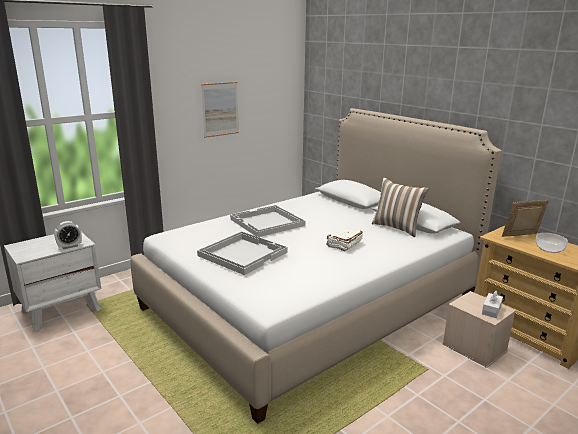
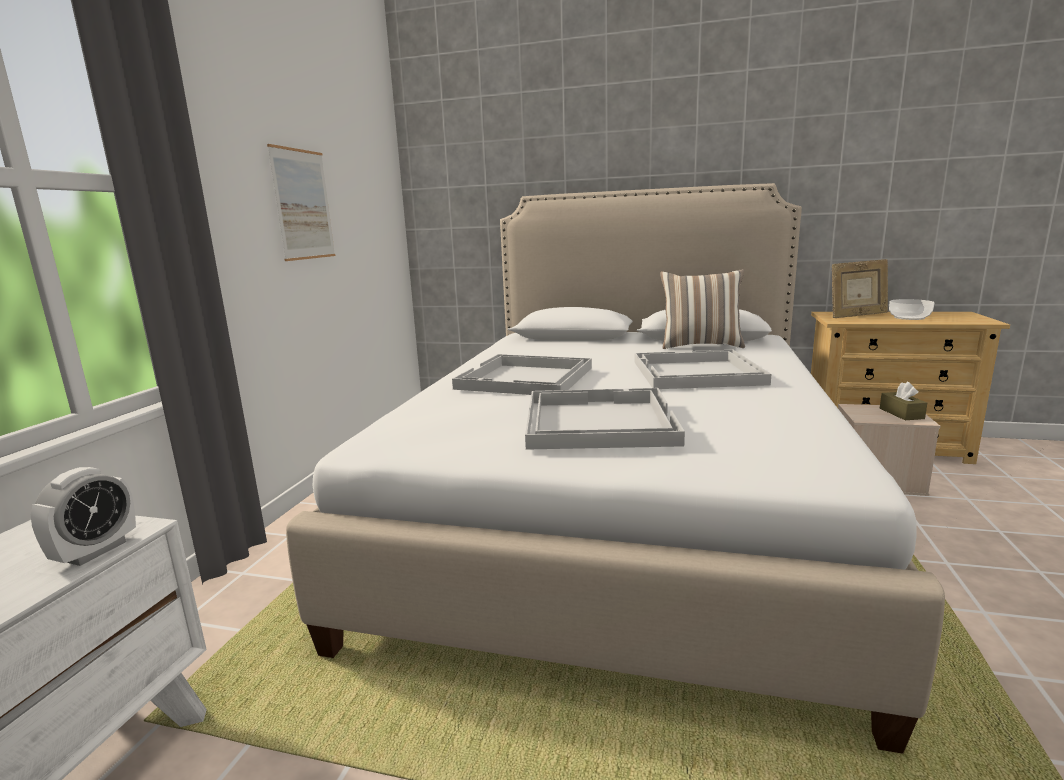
camera: 35 degrees left, 5 degrees down
(343, 244) = (695, 373): white book -> white tray
(491, 310) = (901, 413): white tissue box -> brown tissue box
(521, 236) = (857, 316): picture frame -> picture frame turned 135 degrees counterclockwise

